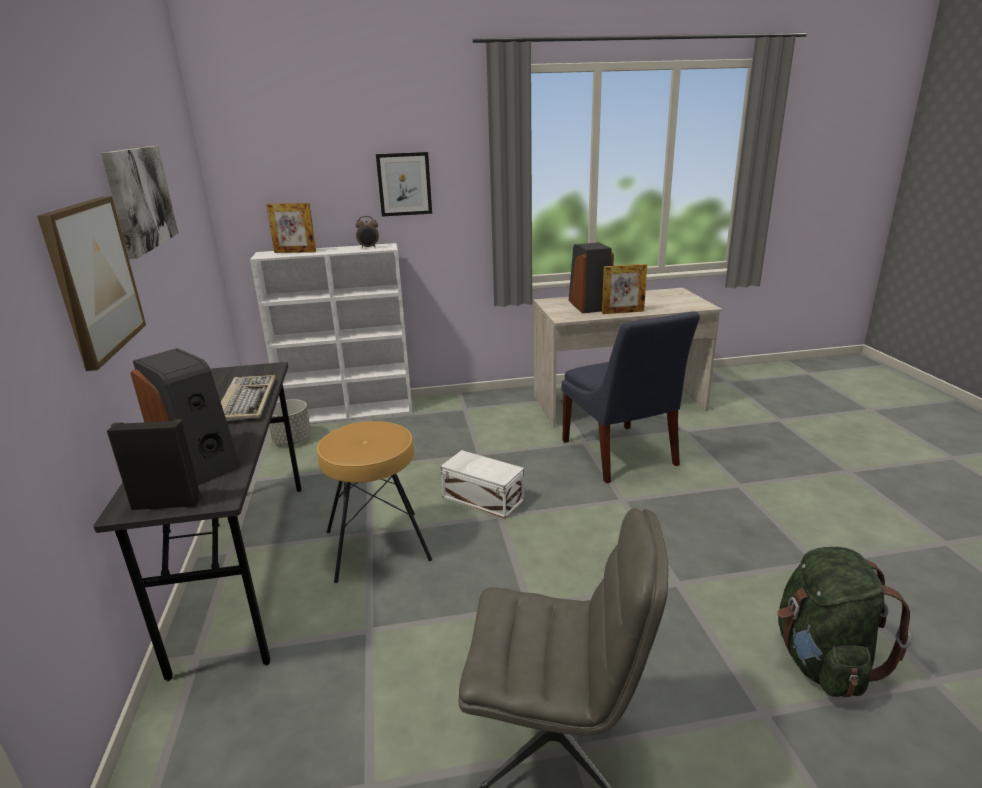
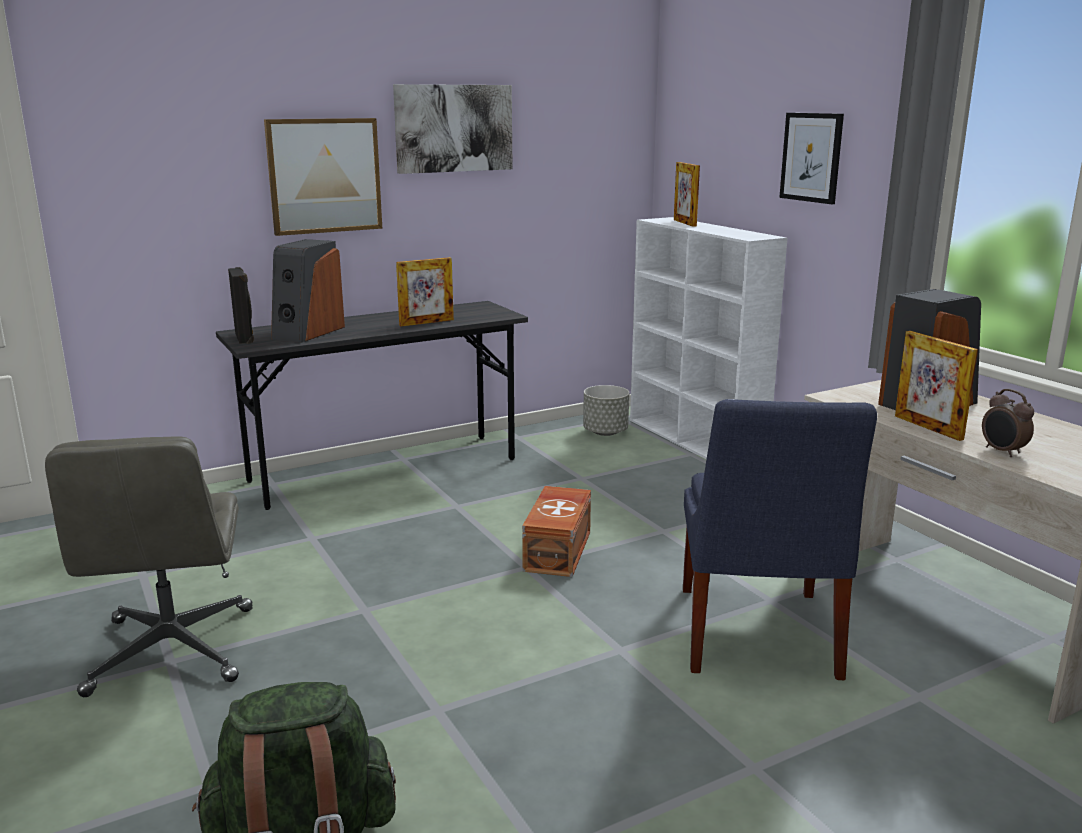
camera: 70 degrees right, 5 degrees down
(247, 400) = (426, 322): keyboard -> picture frame
(369, 248) = (742, 234): alarm clock -> alarm clock (1002, 452)
(377, 546) = (436, 514): brown stool -> none
(482, 497) = (559, 550): white storage box -> brown storage box
(620, 455) = (756, 636): blue chair -> blue chair turned 45 degrees counterclockwise

